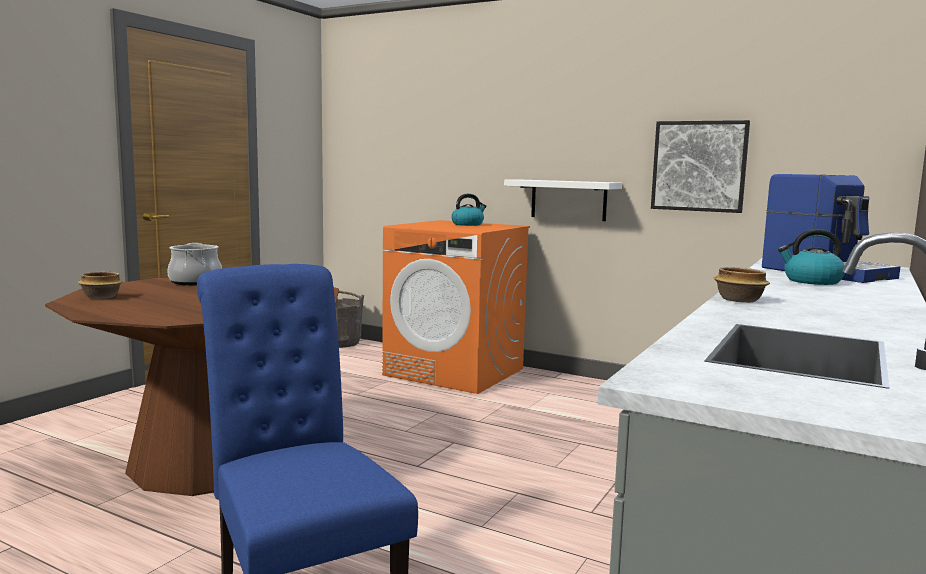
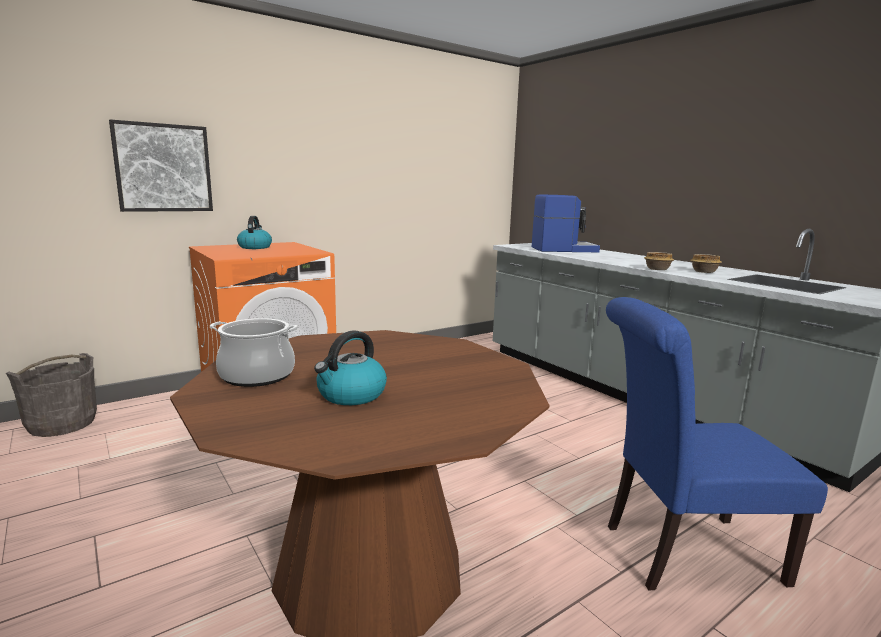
camera: 65 degrees left, 5 degrees up
(100, 297) = (316, 433): bowl -> bowl (704, 272)
(568, 200) = (323, 215): white shelf -> none
(699, 166) = (414, 186): picture -> picture (163, 168)
(811, 281) = (593, 255): kettle -> kettle (351, 395)

